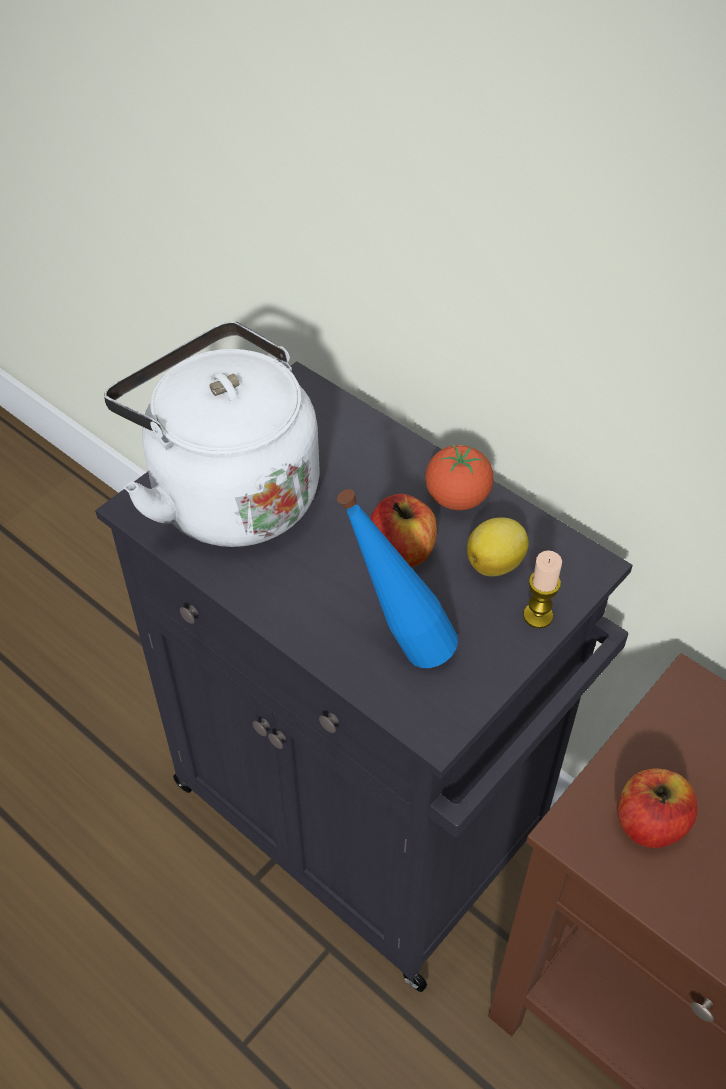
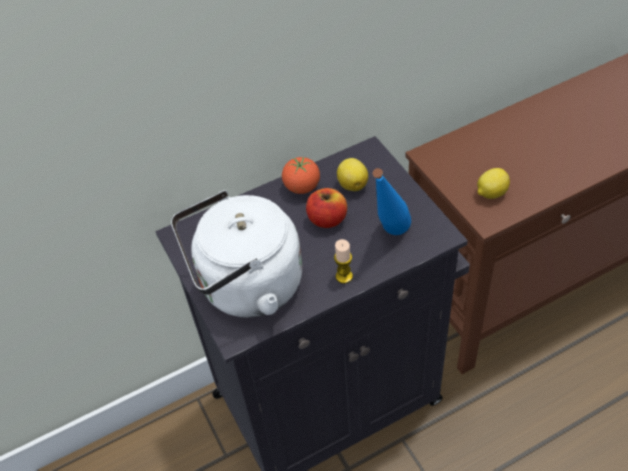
camera: 65 degrees left, 0 degrees up
(538, 616) = (391, 178): candle -> candle (344, 276)
(649, 823) = (491, 193): apple -> lemon

